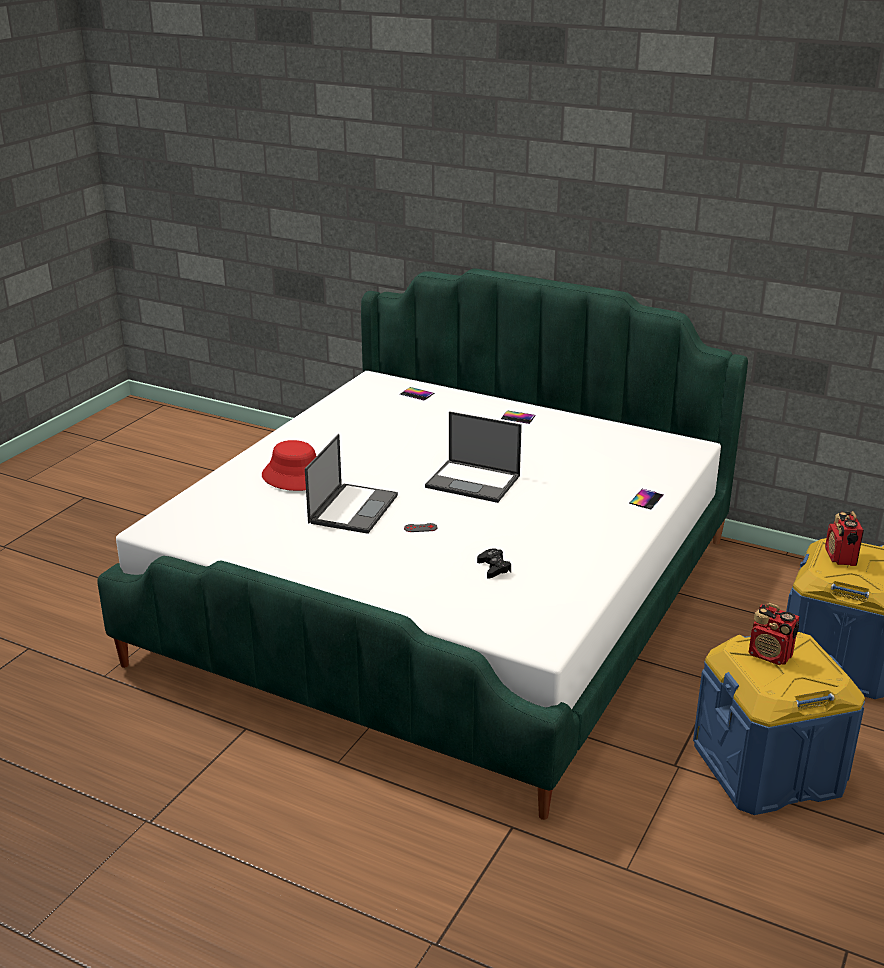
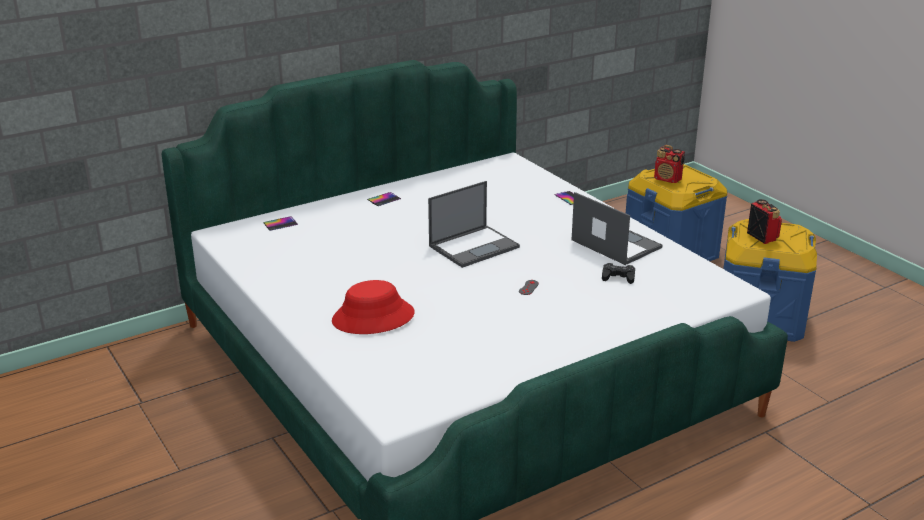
camera: 60 degrees left, 0 degrees up
(353, 508) = (464, 306): laptop -> laptop (615, 244)
(770, 655) = (762, 236): radio -> radio turned 90 degrees counterclockwise

